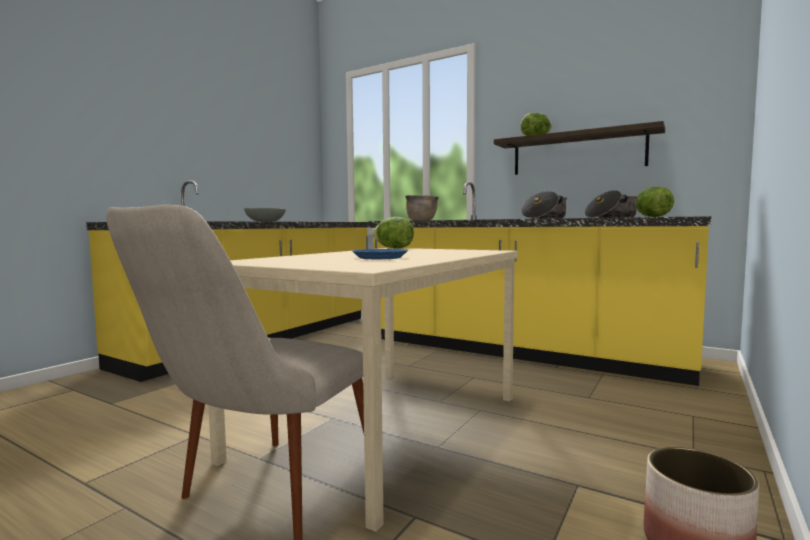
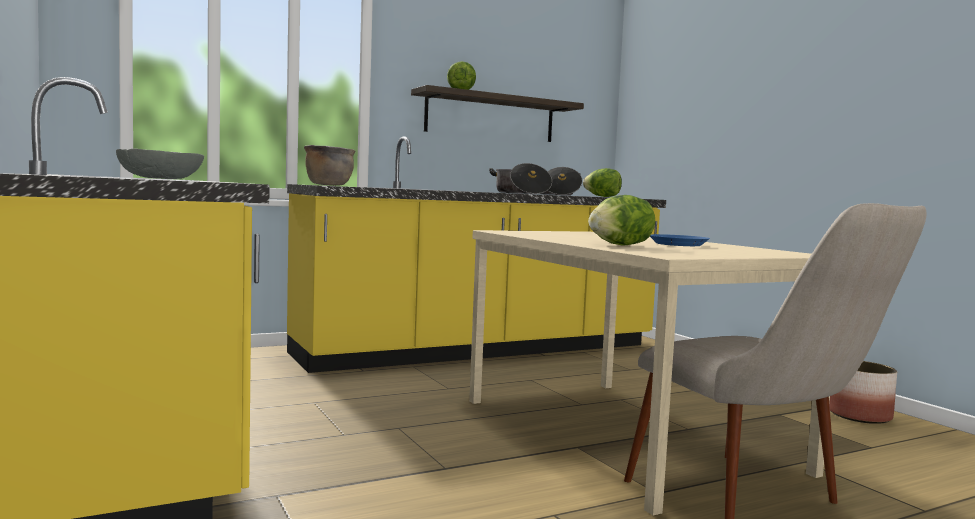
camera: 60 degrees left, 0 degrees up
(393, 248) = (504, 231): lettuce -> lettuce (620, 245)

